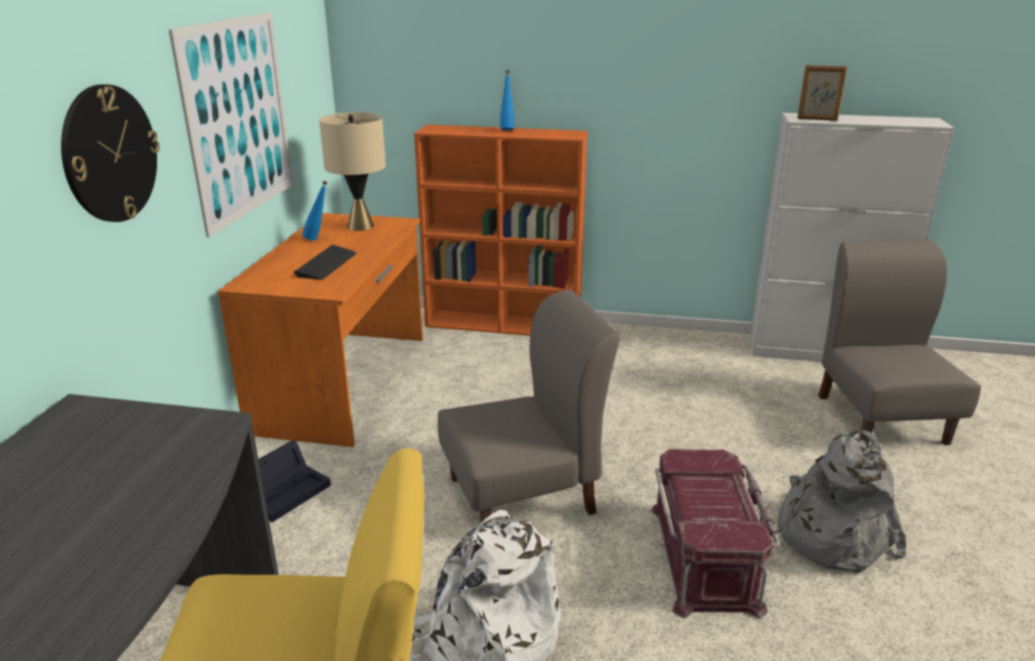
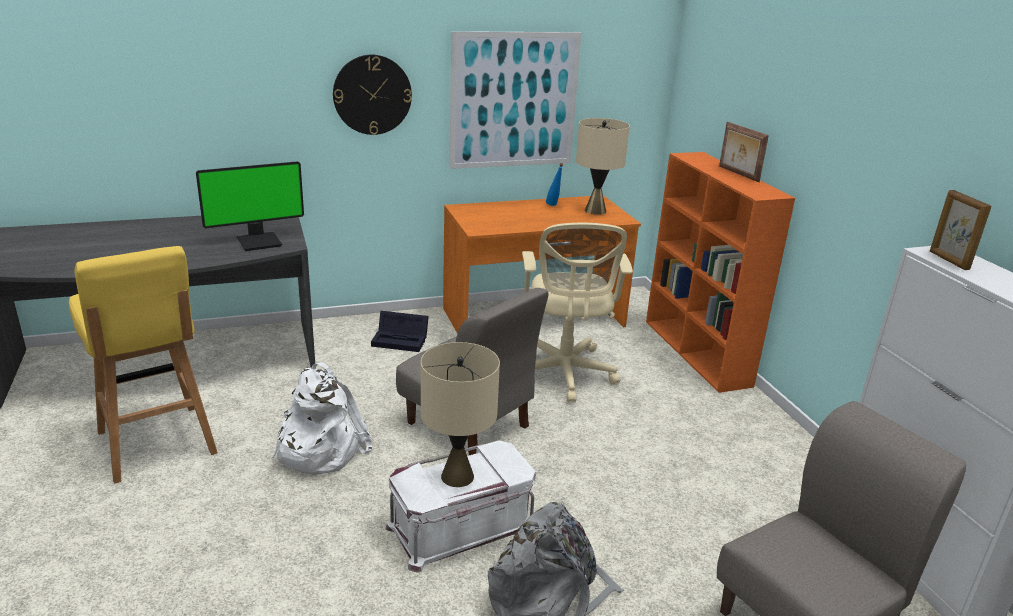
camera: 60 degrees right, 0 degrees up
(163, 450) = (259, 241): none -> monitor
(326, 264) = (516, 218): keyboard -> none
(479, 403) = (565, 375): none -> beige office chair
(507, 129) = (737, 174): blue bottle -> picture frame
(706, 557) = (462, 528): red storage box -> white storage box
(712, 501) = (457, 476): none -> beige table lamp

